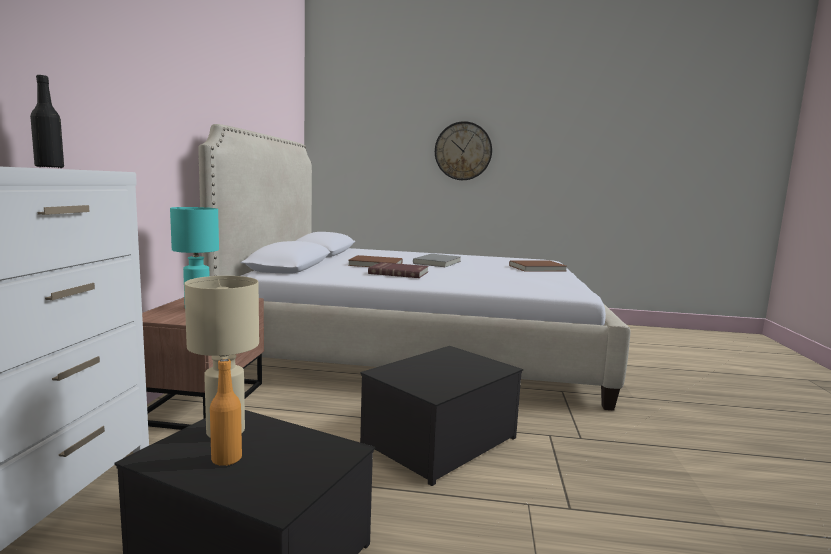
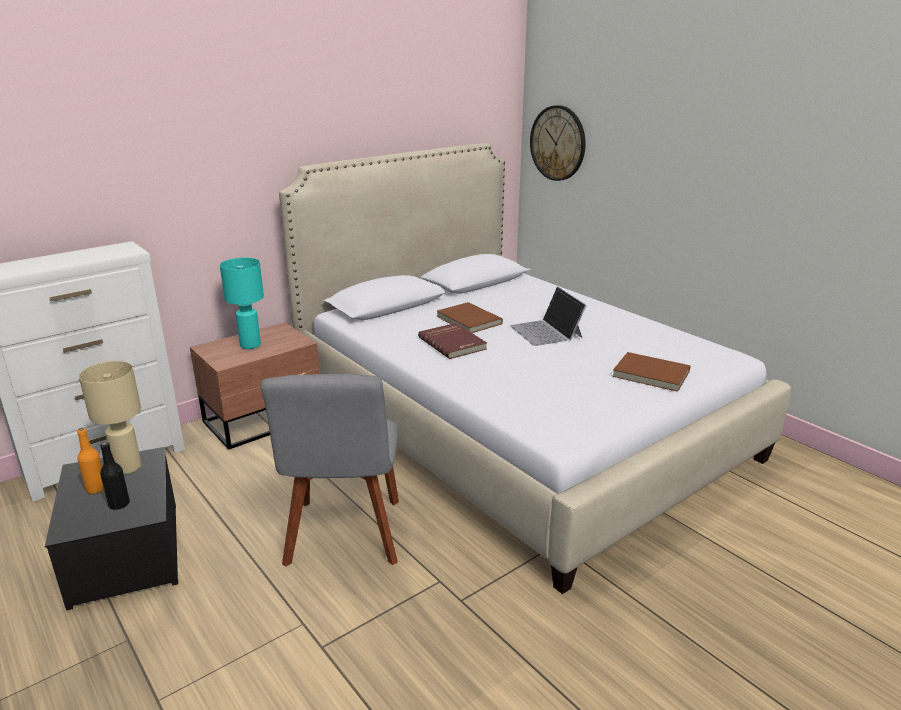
camera: 45 degrees right, 15 degrees up
(49, 167) = (92, 252): black bottle -> black bottle (119, 504)
(438, 262) = (546, 331): grey book -> laptop
(440, 442) = (344, 536): storage box -> grey chair
(463, 151) = (690, 161): wall clock -> wall clock (558, 143)

